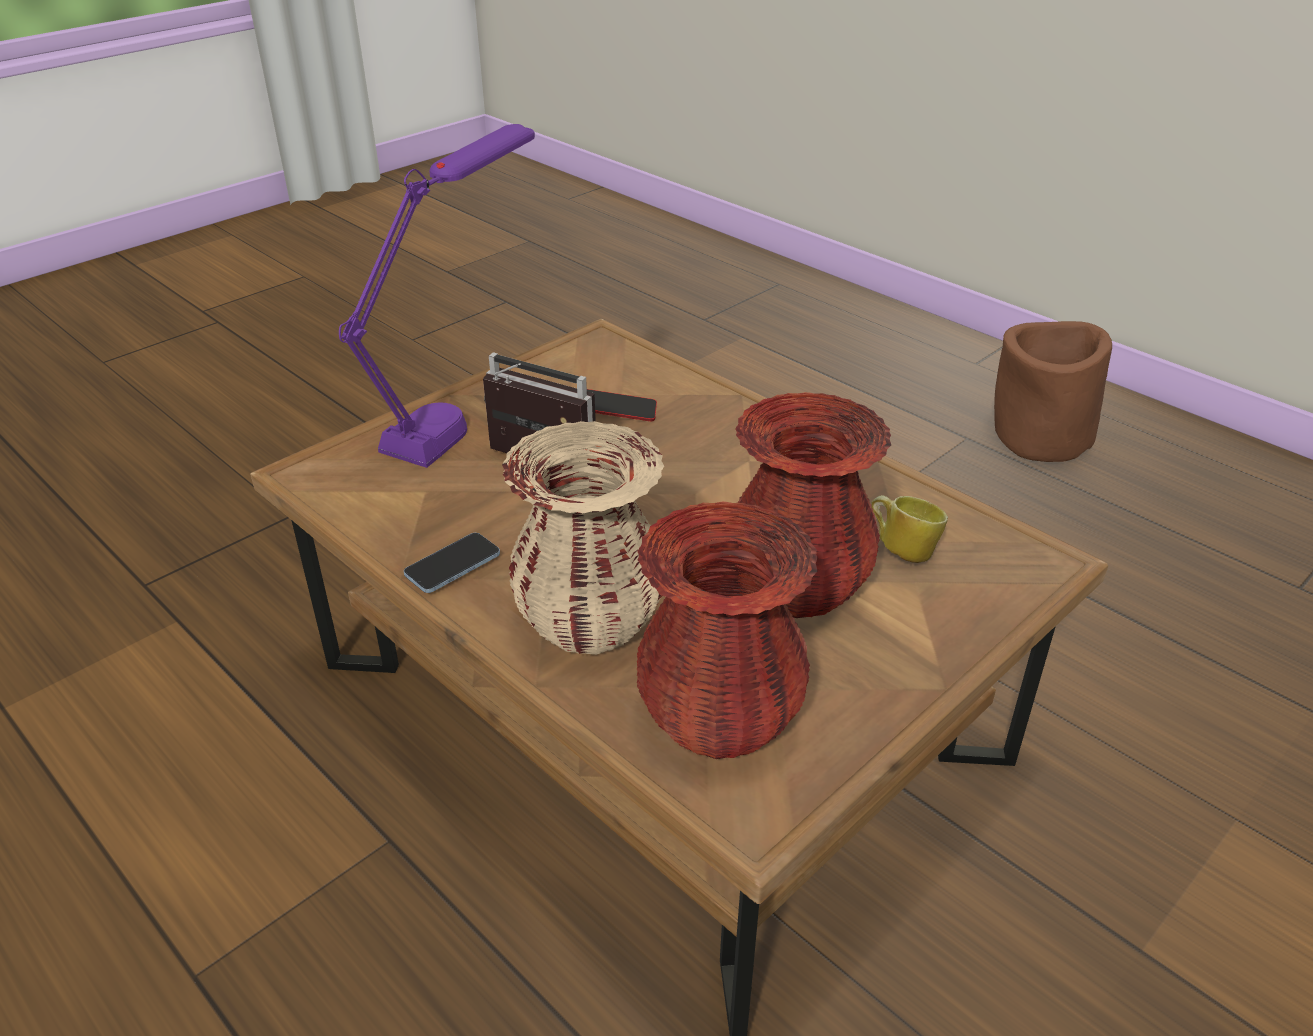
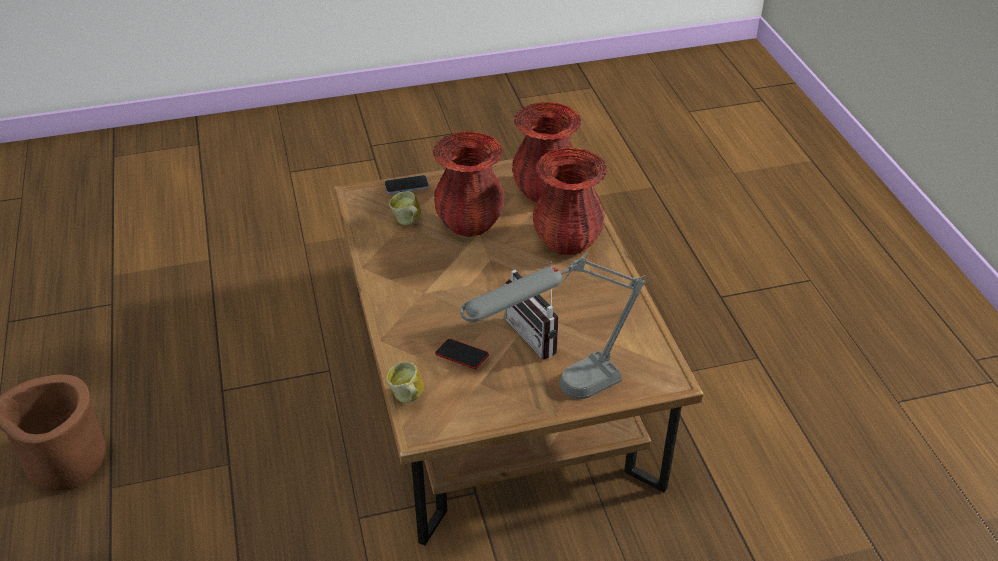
camera: 150 degrees left, 5 degrees up
(453, 565) = (613, 288): phone -> phone (406, 186)
(463, 410) = (554, 396): purple table lamp -> grey table lamp
(591, 623) = (566, 241): beige vase -> red vase
(643, 355) = (407, 398): none -> mug

